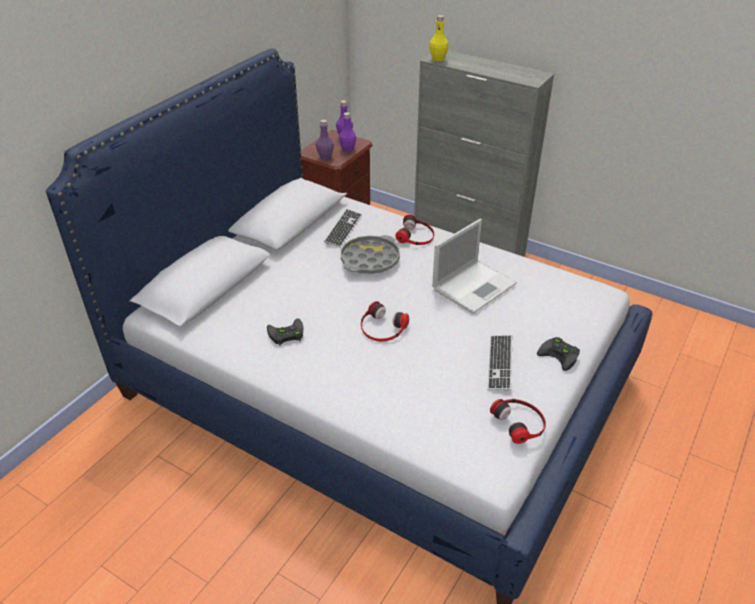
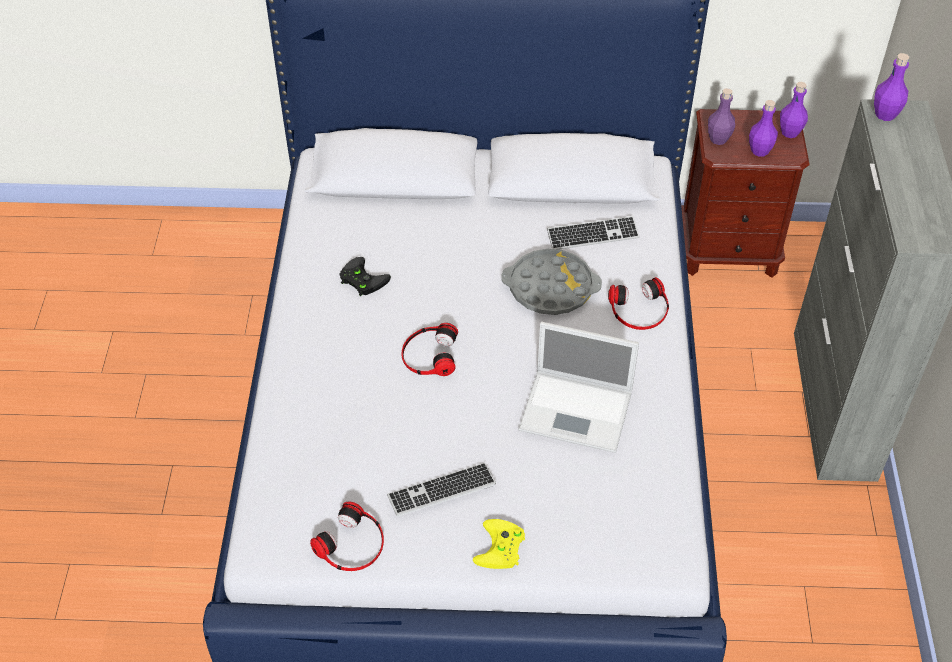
camera: 60 degrees right, 10 degrees up
(438, 59) = (885, 114): yellow bottle -> purple bottle
(561, 355) = (501, 549): black game controller -> yellow game controller

